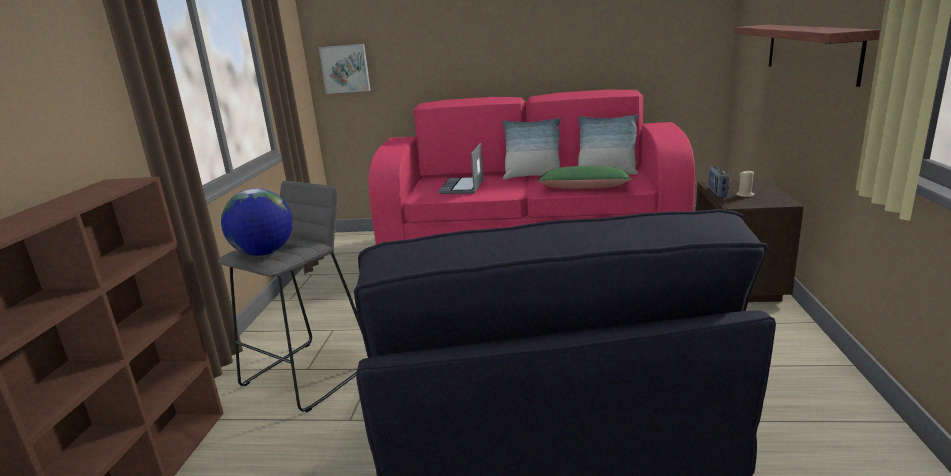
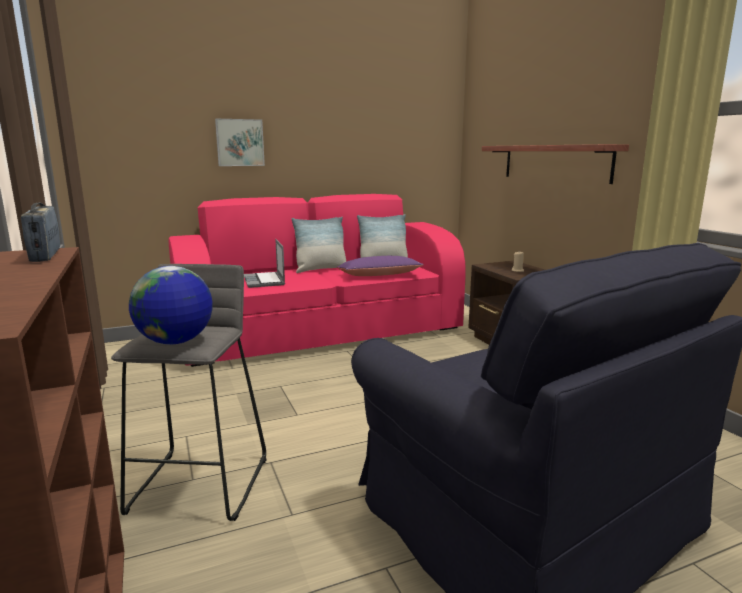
camera: 30 degrees left, 5 degrees down
(345, 68) = (115, 163): picture -> picture (239, 142)
(584, 188) = (379, 275): green pillow -> purple pillow
(717, 192) = (496, 270): radio -> radio (45, 255)

